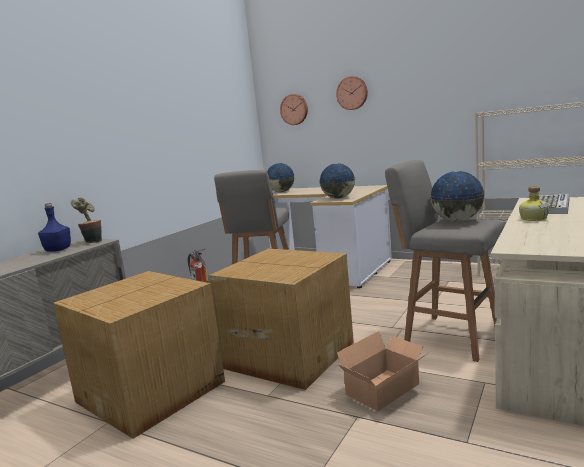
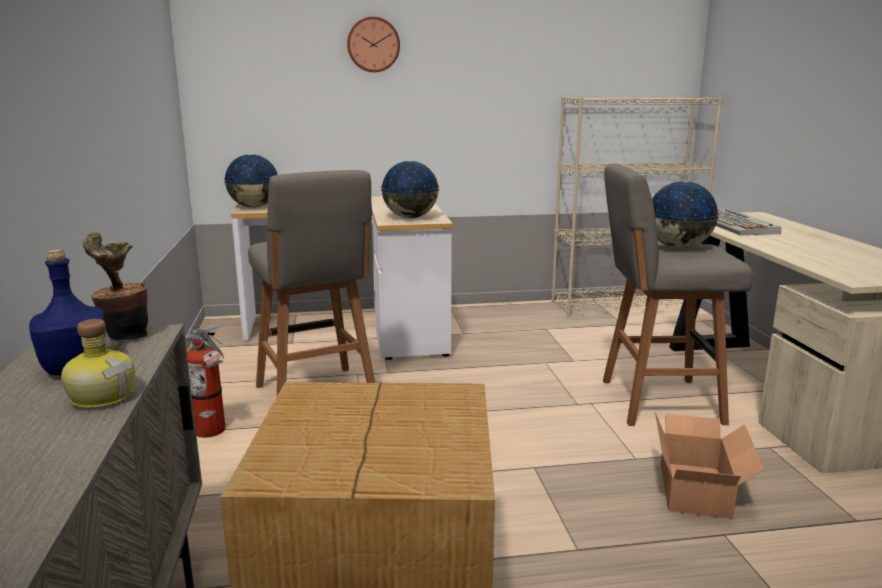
camera: 40 degrees left, 5 degrees up
(289, 354) = (507, 478): cardboard box -> none
(294, 109) = (261, 59): wall clock -> none
(533, 218) = (767, 241): bottle -> bottle (103, 396)

